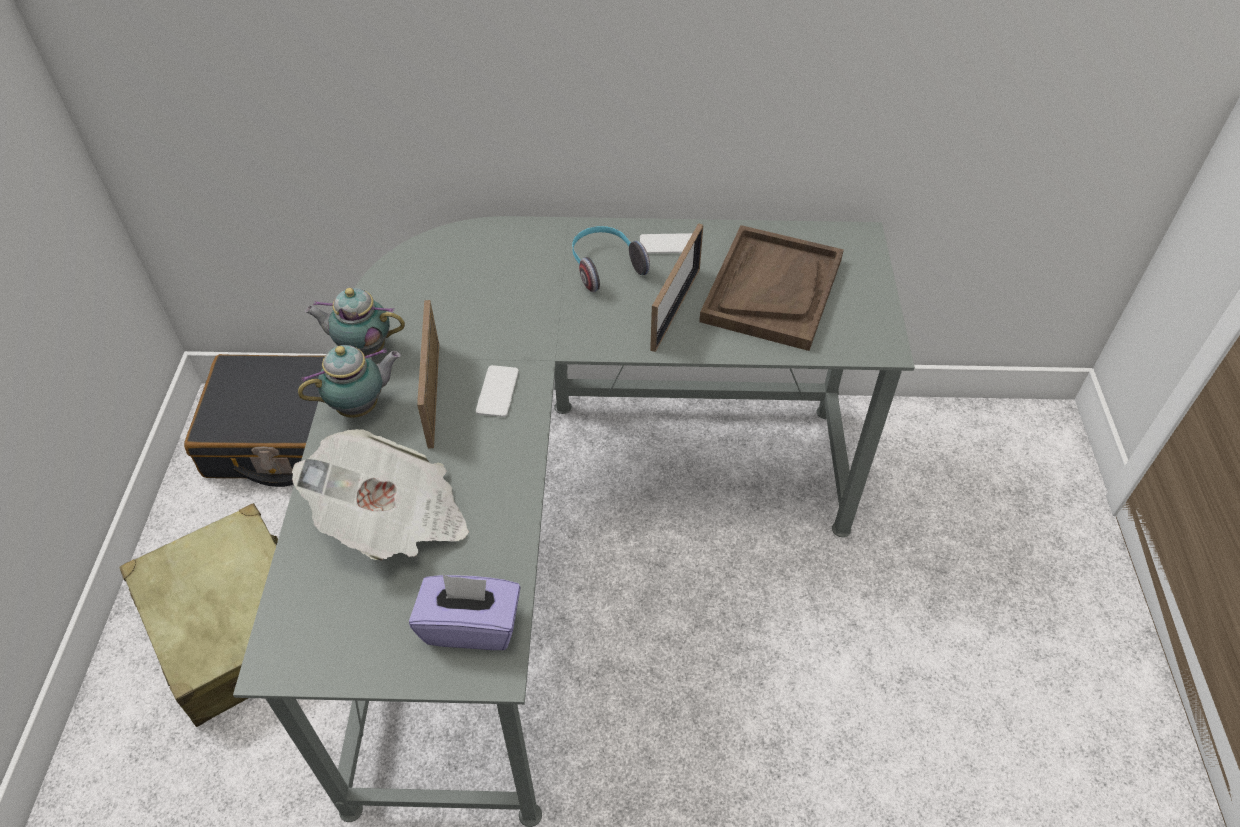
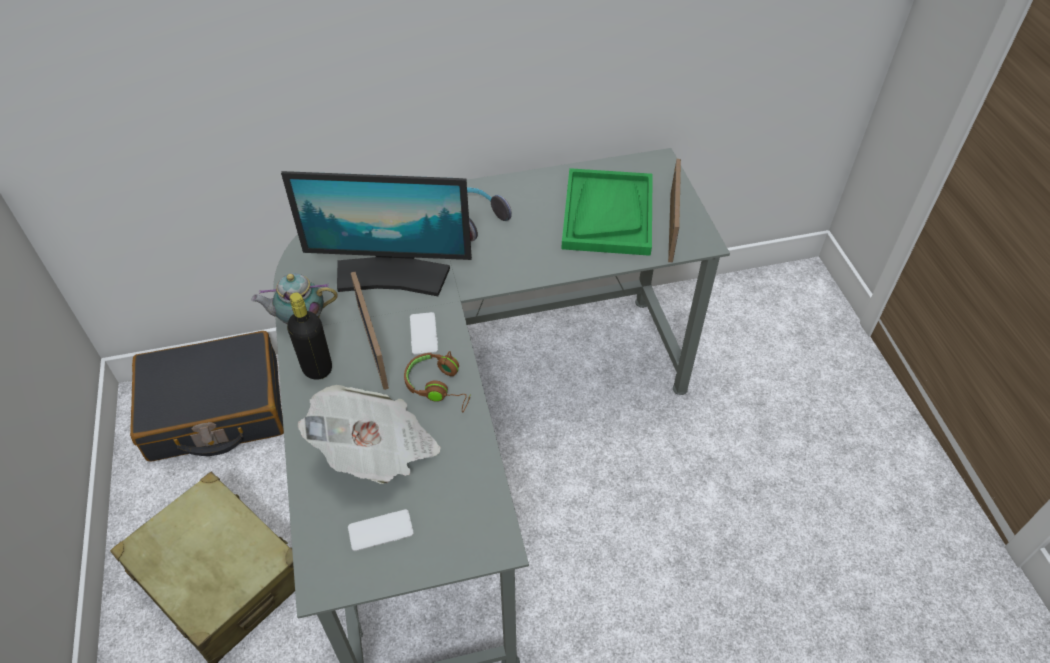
camera: 15 degrees left, 0 degrees up
(361, 407) = (317, 368): teapot -> black bottle
(471, 625) = (468, 517): purple tissue box -> none
(485, 315) = (392, 275): none -> monitor
(494, 459) = (440, 387): none -> brown headphones
(668, 244) = (516, 193): phone -> phone (380, 530)
(675, 308) = (539, 242): picture frame -> picture frame (671, 227)
(772, 289) = (607, 214): brown tray -> green tray

